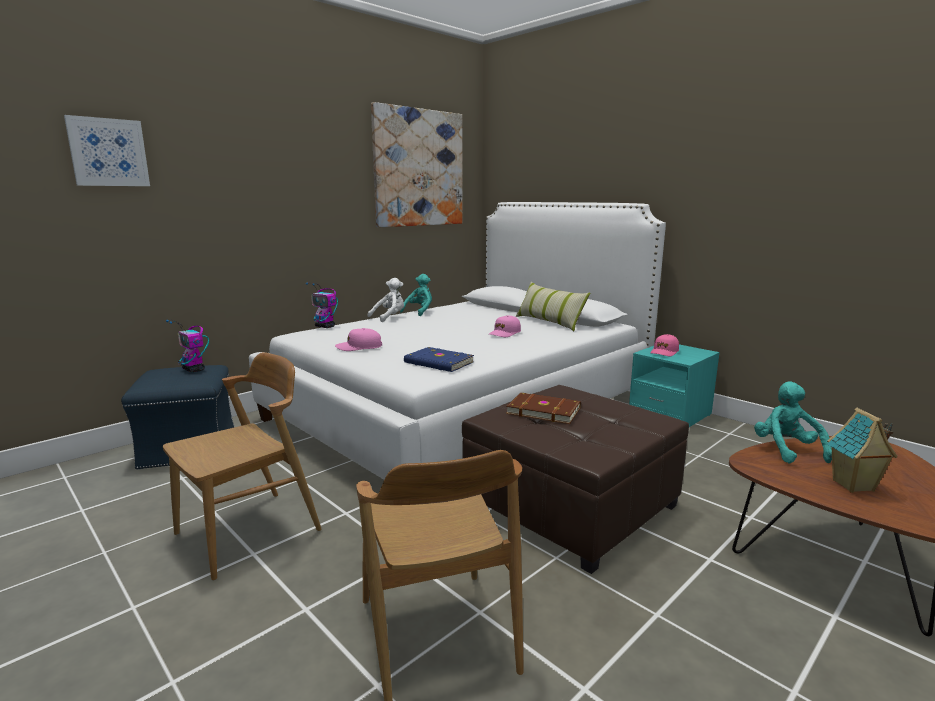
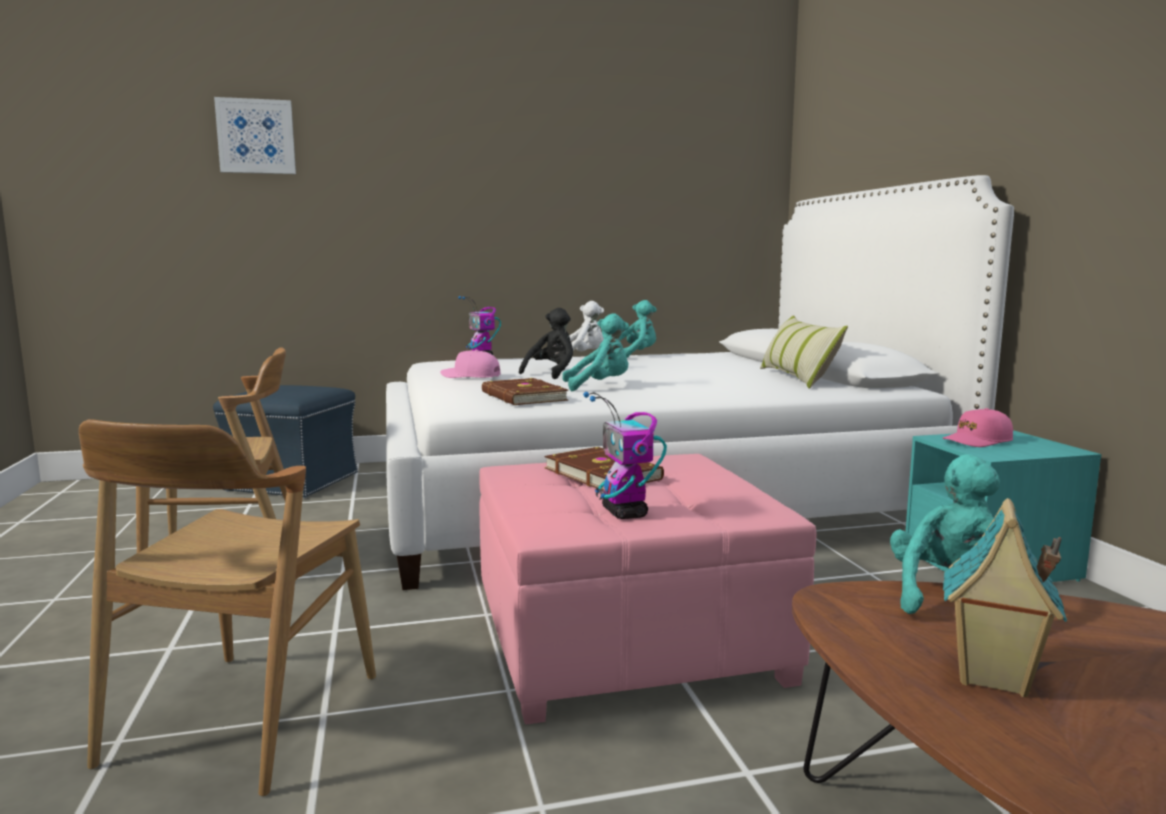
camera: 30 degrees right, 5 degrees down
(194, 370) = (307, 388): toy robot -> toy robot (625, 513)
(405, 337) = (552, 374): none -> black plush toy
(419, 168) = (672, 153): picture -> none
(438, 363) = (522, 397): blue book -> brown book
(461, 345) = (599, 386): none -> turquoise plush toy
(504, 333) = (693, 381): pink cap -> none
(572, 505) = (628, 637): brown ottoman -> pink ottoman

